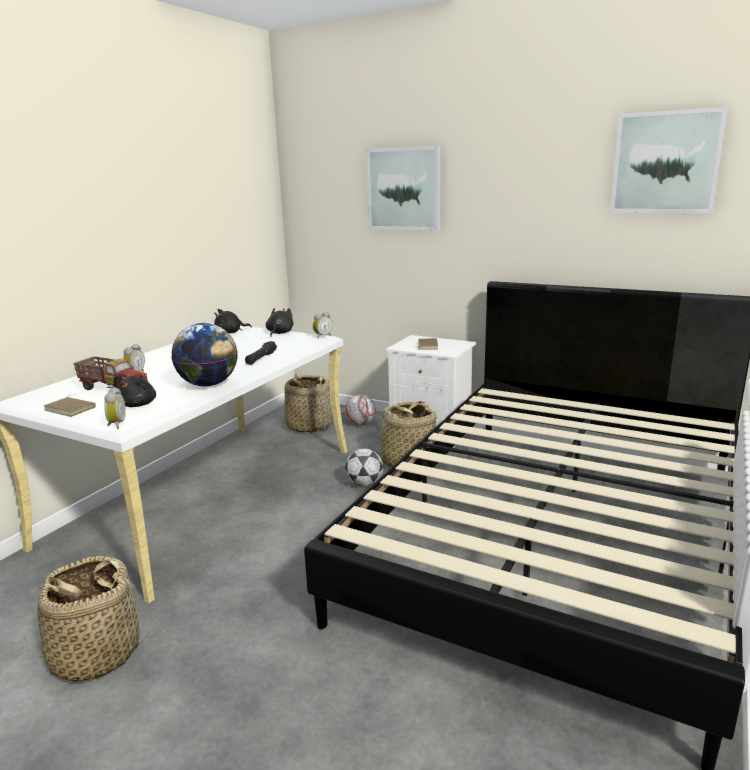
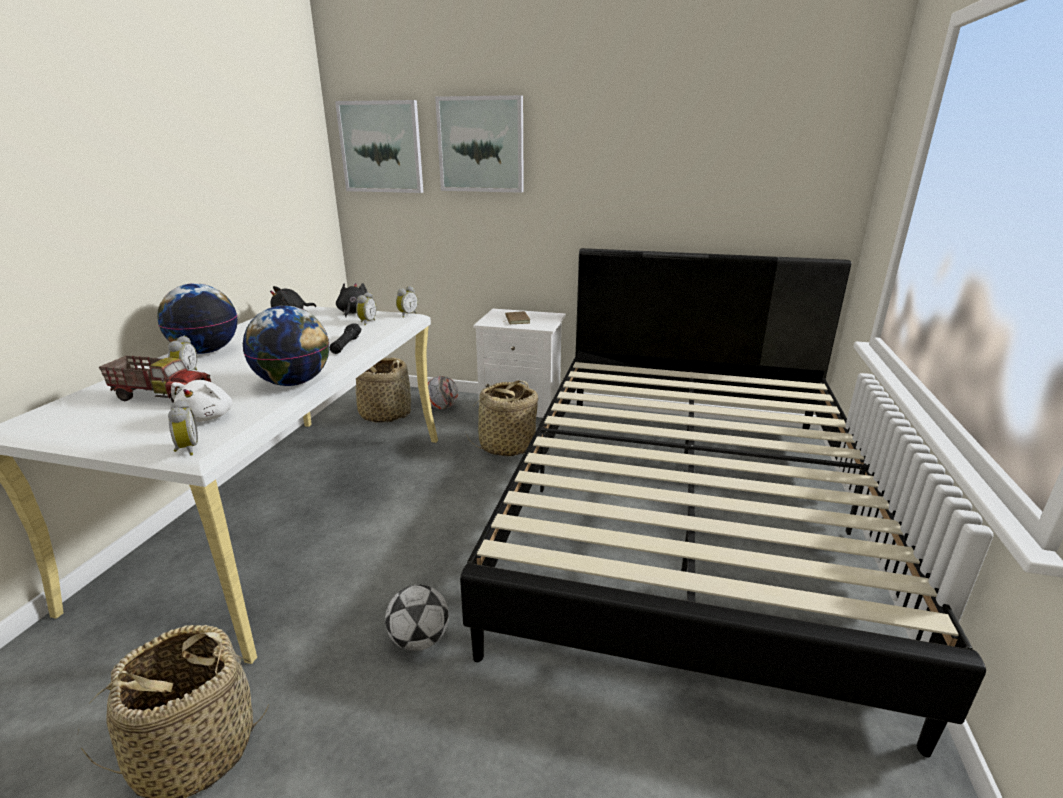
camera: 15 degrees left, 5 degrees up
(72, 408) = (110, 430): brown book -> none
(138, 404) = (208, 417): black plush toy -> white plush toy
(155, 358) = (206, 351): none -> globe
(286, 341) = (366, 322): none -> alarm clock
(364, 484) = (469, 476): football -> football (419, 640)
(665, 163) = (764, 121): picture -> picture (381, 147)

